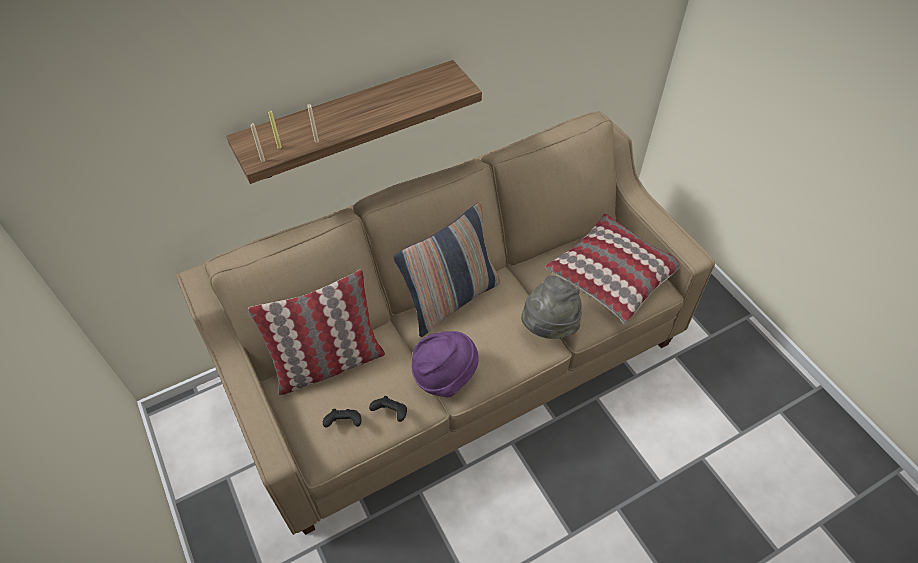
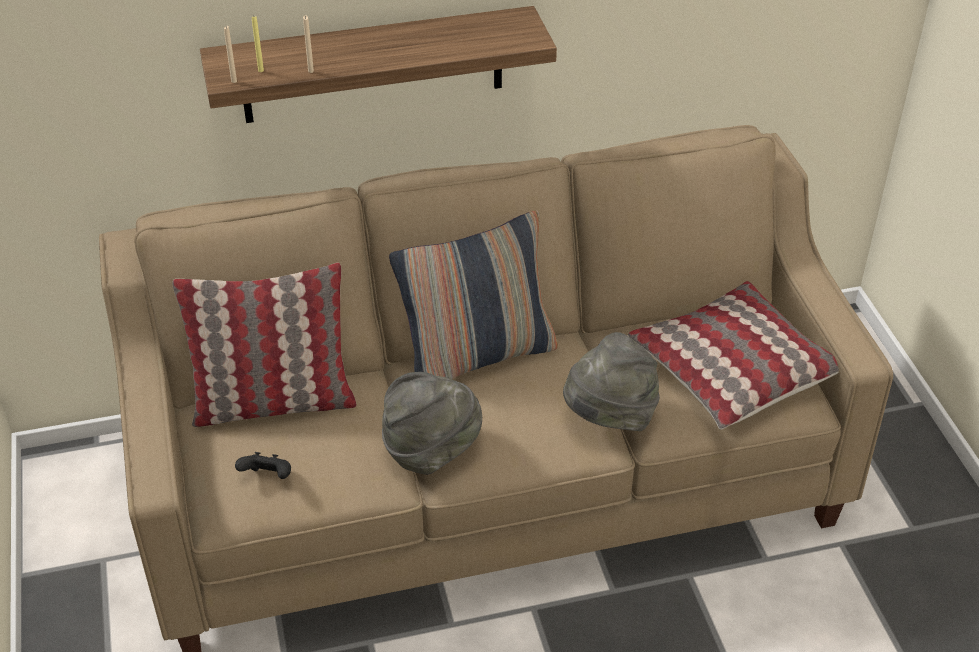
camera: 15 degrees right, 10 degrees down
(391, 413) = (337, 479): black game controller -> none
(444, 376) = (431, 450): purple hat -> grey hat

